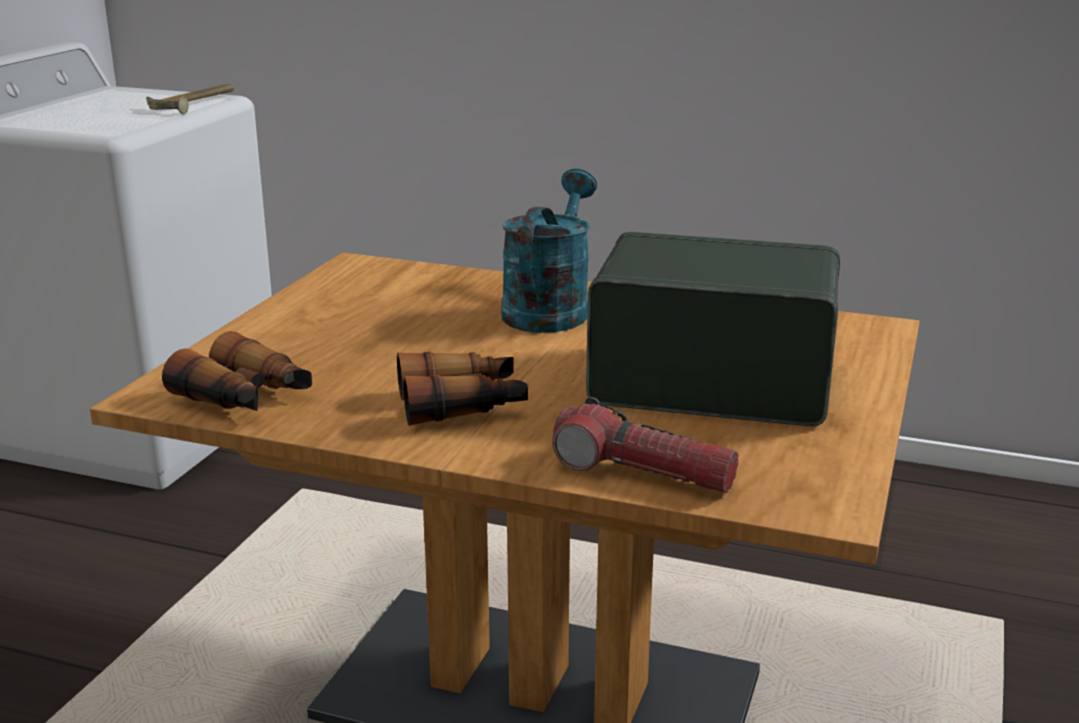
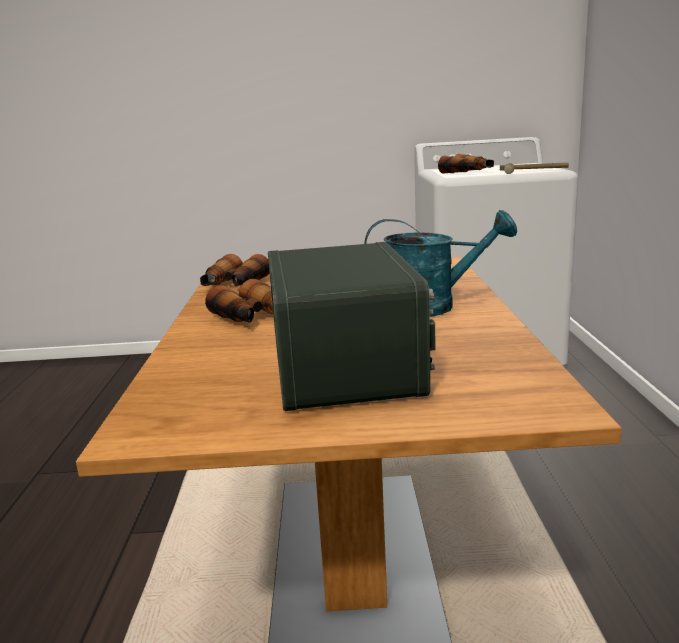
camera: 70 degrees right, 5 degrees down
(104, 122) = (467, 173): none -> binoculars
(642, 472) = (177, 372): flashlight -> none

